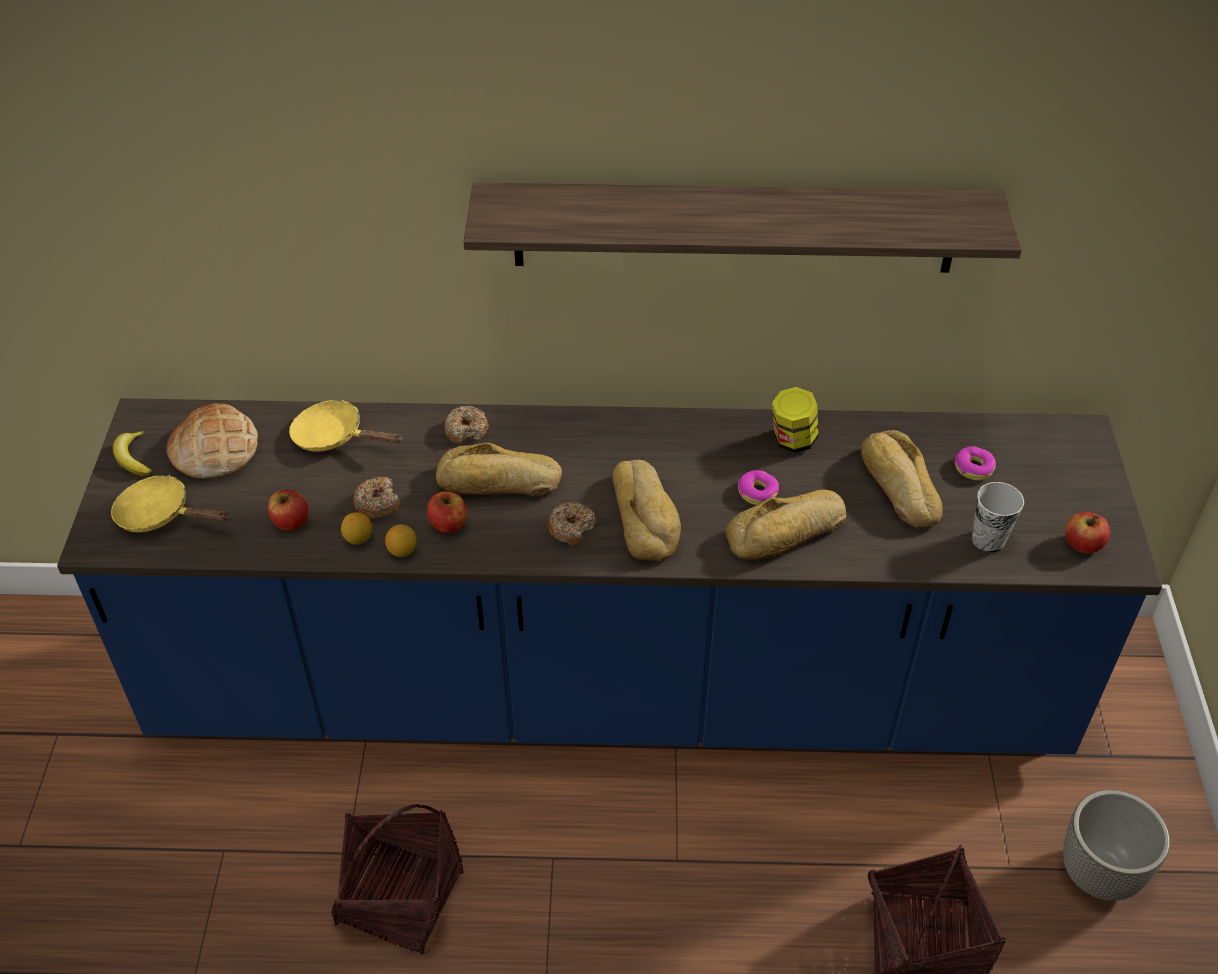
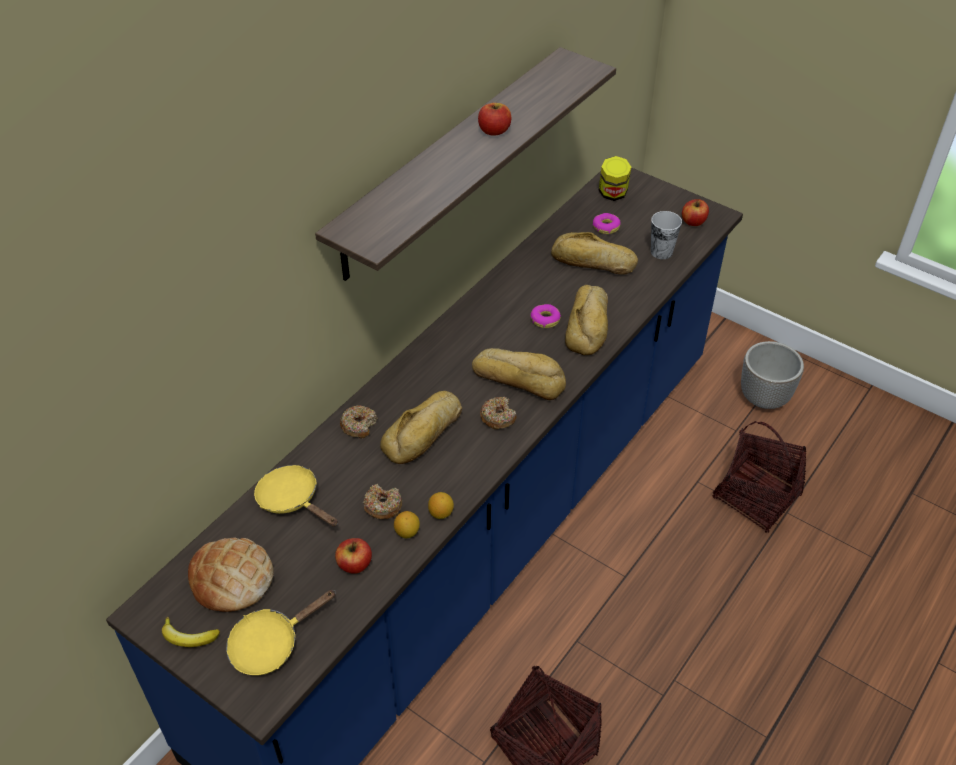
camera: 55 degrees left, 0 degrees up
(335, 437) = (292, 500): yellow frying pan -> yellow frying pan turned 75 degrees clockwise
(448, 524) = (438, 477): apple -> apple (494, 131)
(792, 440) = (517, 283): jar -> jar (613, 194)

